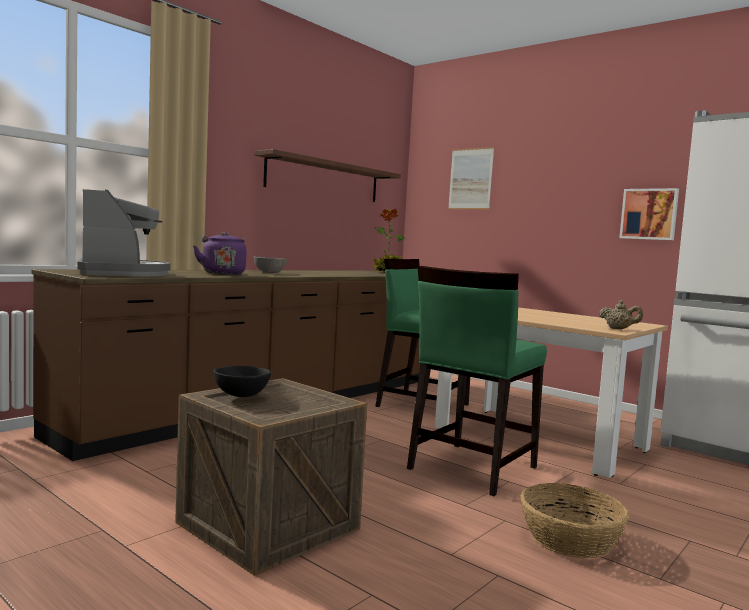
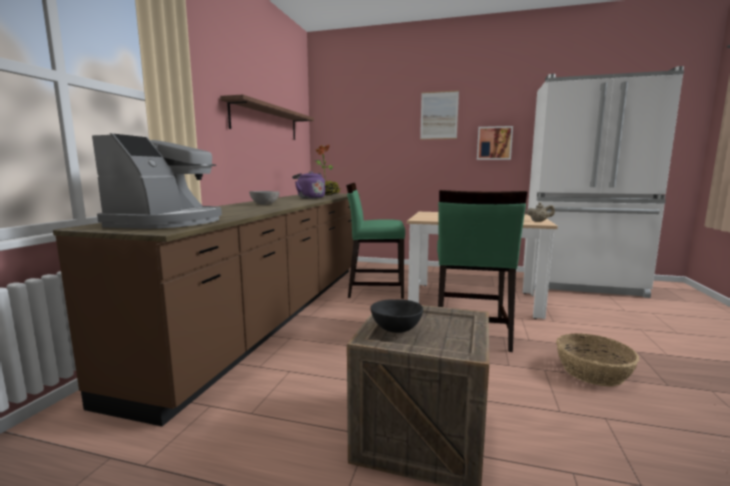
camera: 25 degrees left, 5 degrees up
(122, 273) = (168, 222): coffee machine -> coffee machine turned 60 degrees clockwise
(222, 273) = (241, 210): purple kettle -> purple kettle (309, 198)
(470, 179) = (363, 121): picture -> picture (439, 115)

